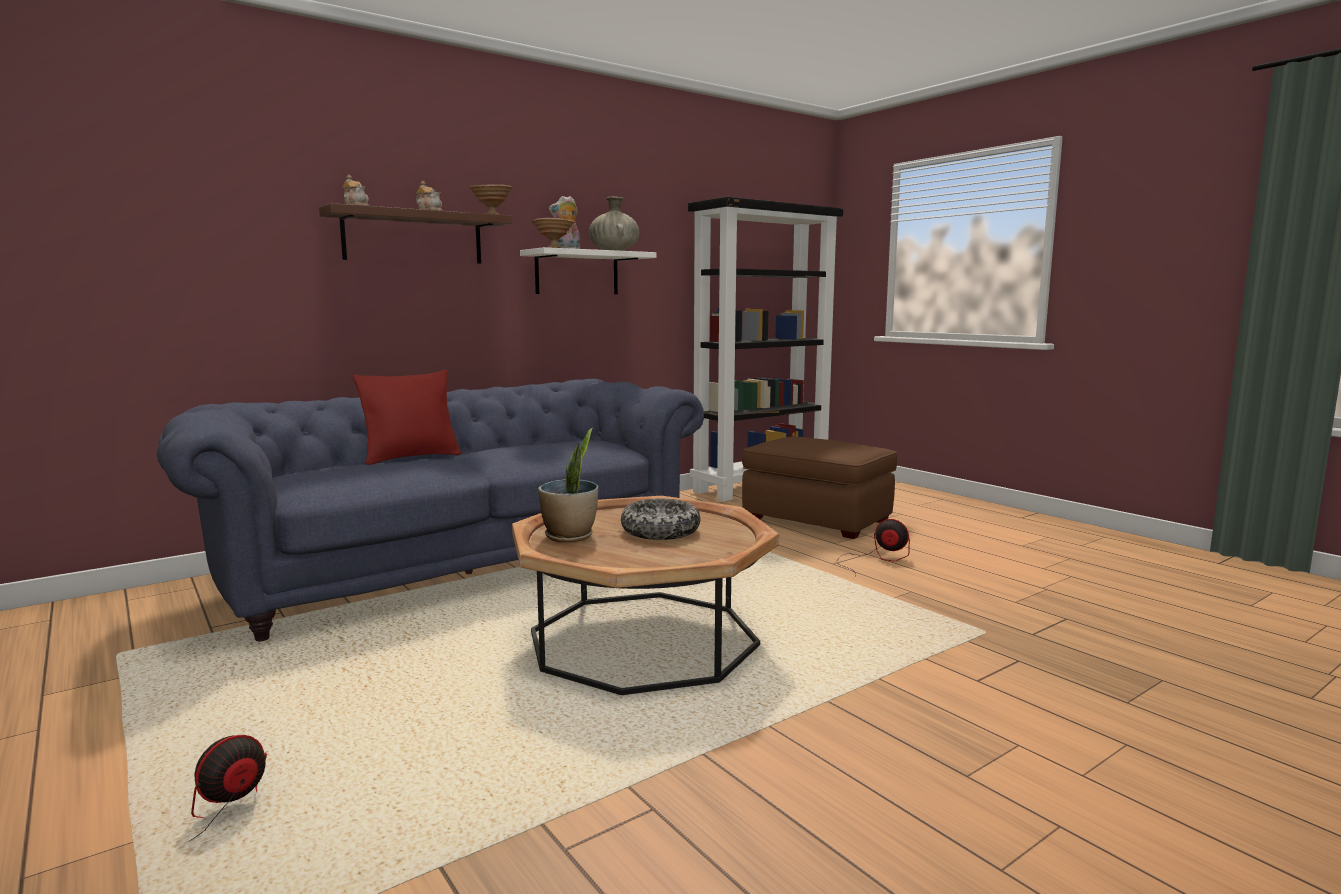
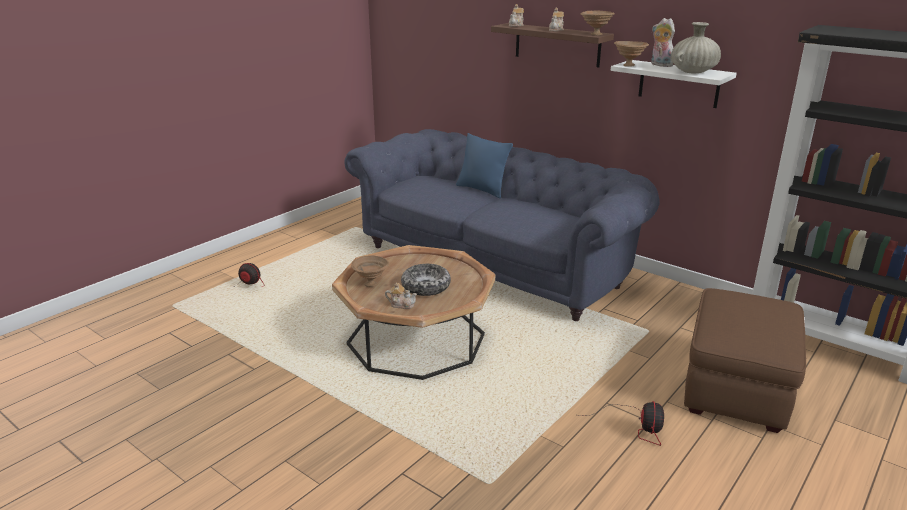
camera: 75 degrees right, 15 degrees up
(411, 458) = (482, 190): red pillow -> blue pillow
(570, 536) = (404, 264): potted plant -> none
(623, 558) = (371, 284): none -> brown bowl
(709, 546) = (401, 304): none -> teapot

